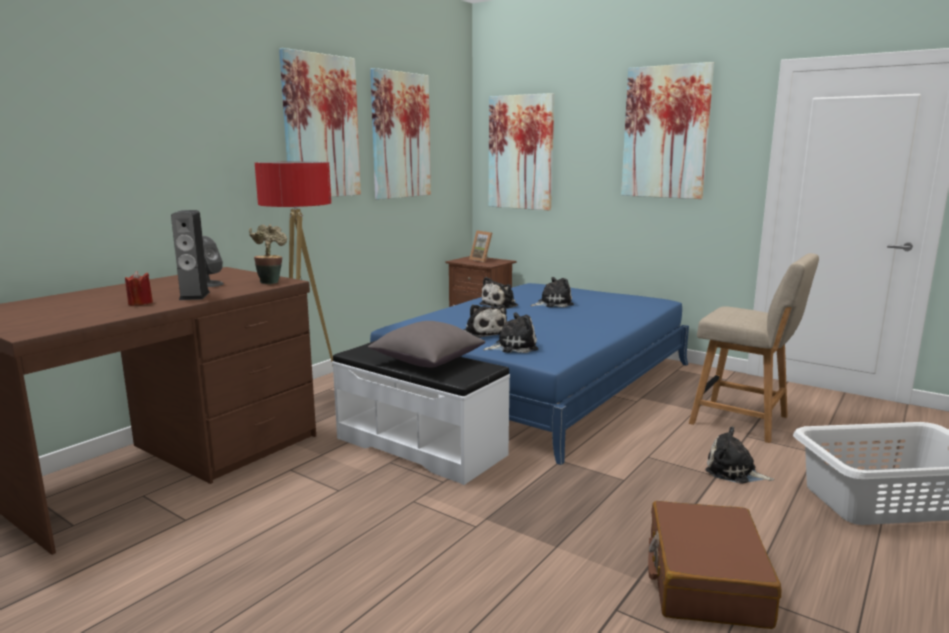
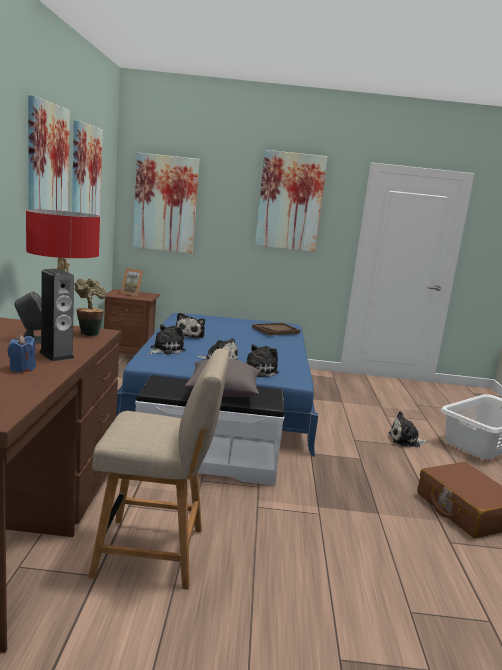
camera: 35 degrees left, 0 degrees up
(140, 303) = (22, 368): red candle -> blue candle
(553, 303) = (225, 331): plush toy -> plush toy (165, 349)
(623, 305) = (276, 330): none -> brown tray
(744, 421) = (374, 405): beige chair -> beige chair (156, 552)

